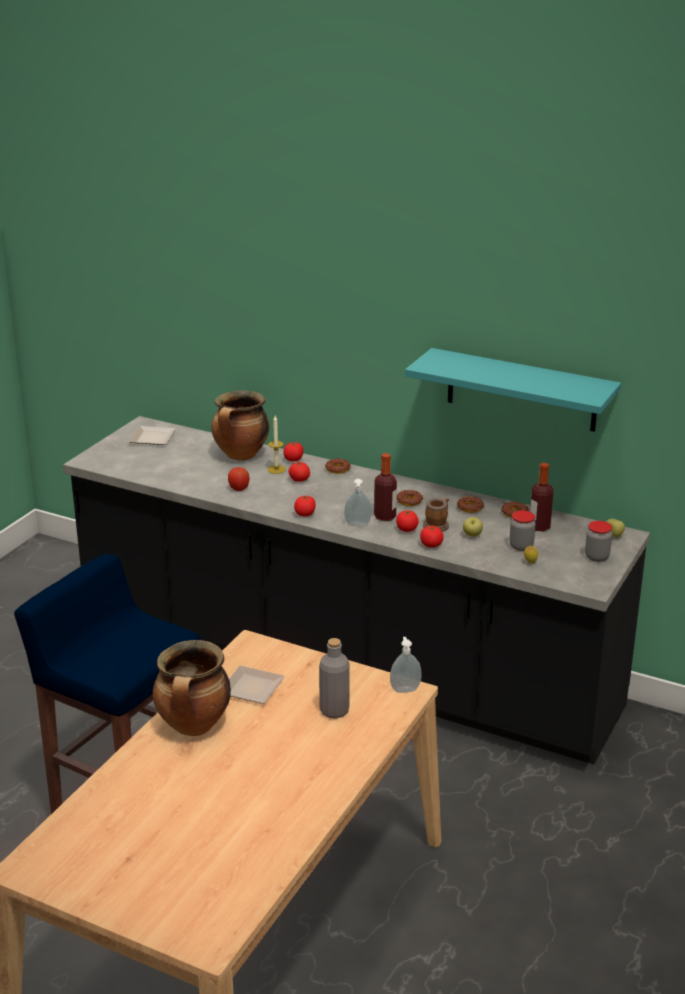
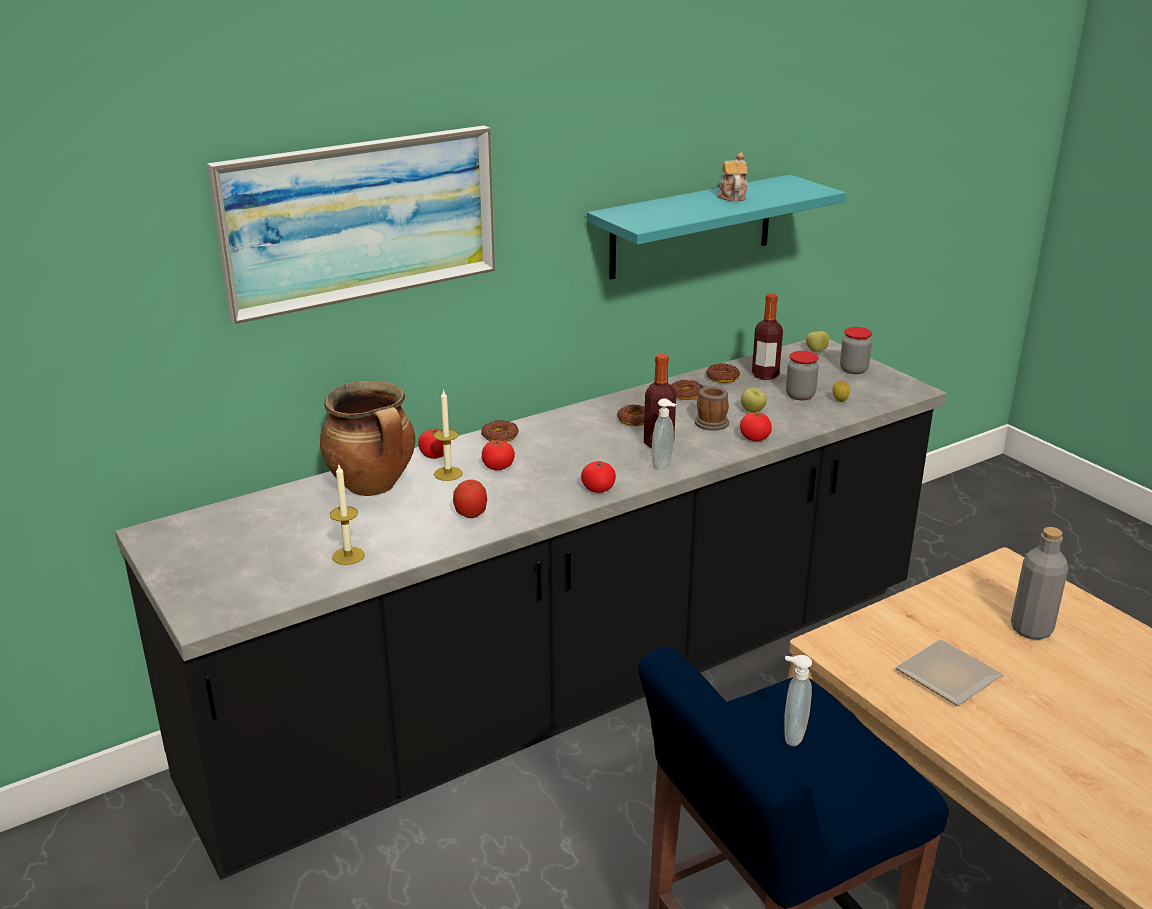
camera: 60 degrees left, 0 degrees up
(153, 439) = (218, 538): plate -> none
(167, 472) = (348, 556): none -> candle
(194, 727) = (1029, 755): cooking pot -> none
(279, 299) = (360, 220): none -> picture
(405, 689) = (1002, 568): soap dispenser -> soap dispenser (792, 735)
(406, 529) = (703, 440): tomato -> none
(529, 376) = (731, 196): none -> teapot

